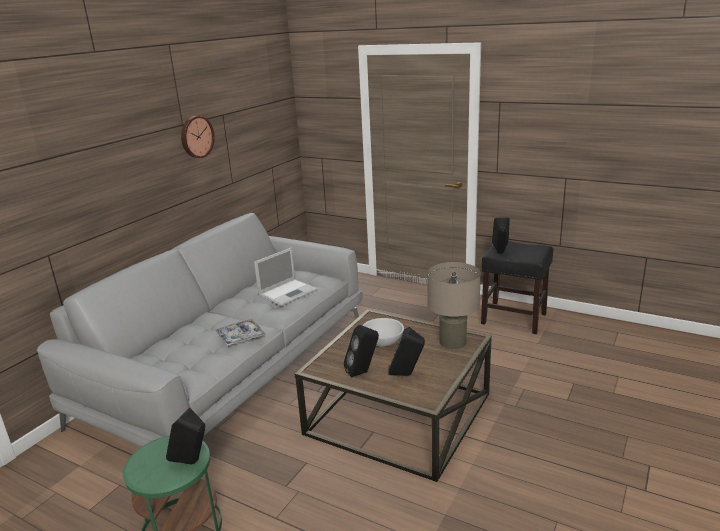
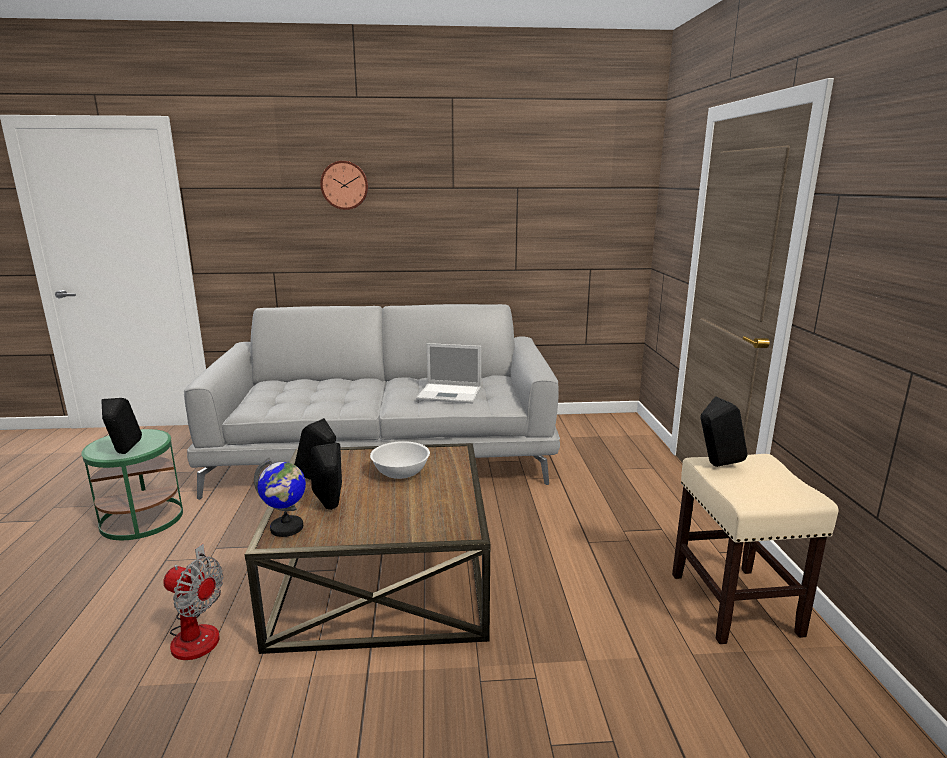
camera: 55 degrees right, 5 degrees down
(196, 136) = (468, 204): wall clock -> wall clock (344, 185)
(240, 337) = (338, 403): tray -> none
(390, 508) = (198, 631): none -> fan
(418, 394) = (287, 528): none -> globe
(452, 342) = (441, 518): beige table lamp -> none
(514, 318) = (735, 604): black stool -> beige stool

